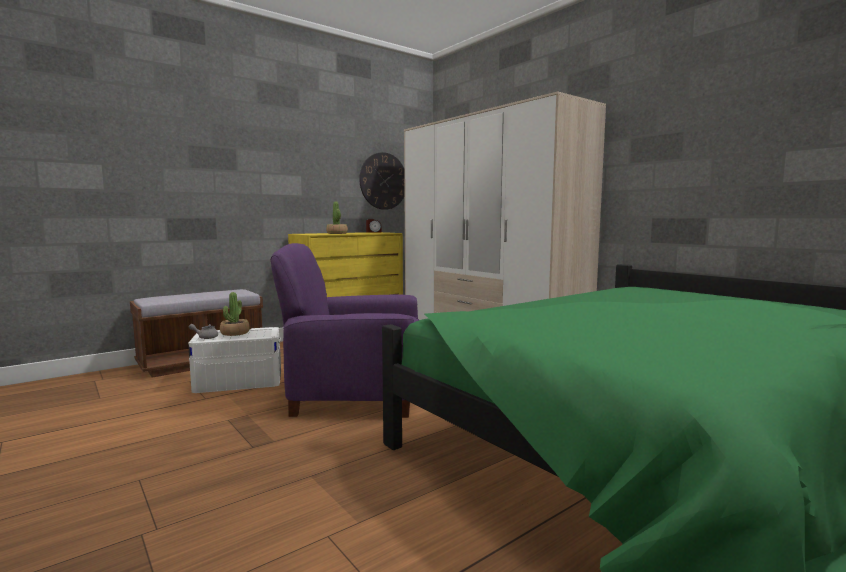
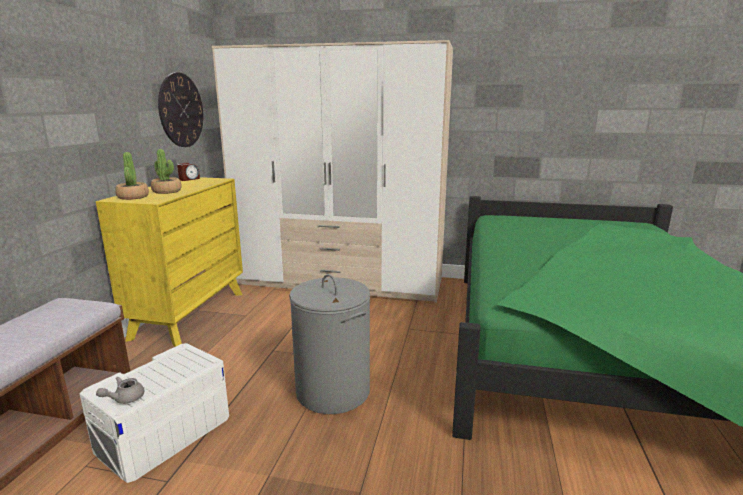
camera: 40 degrees left, 10 degrees up
(235, 333) = (150, 374): potted plant -> potted plant (133, 197)
(355, 394) = (332, 391): purple armchair -> grey laundry basket

